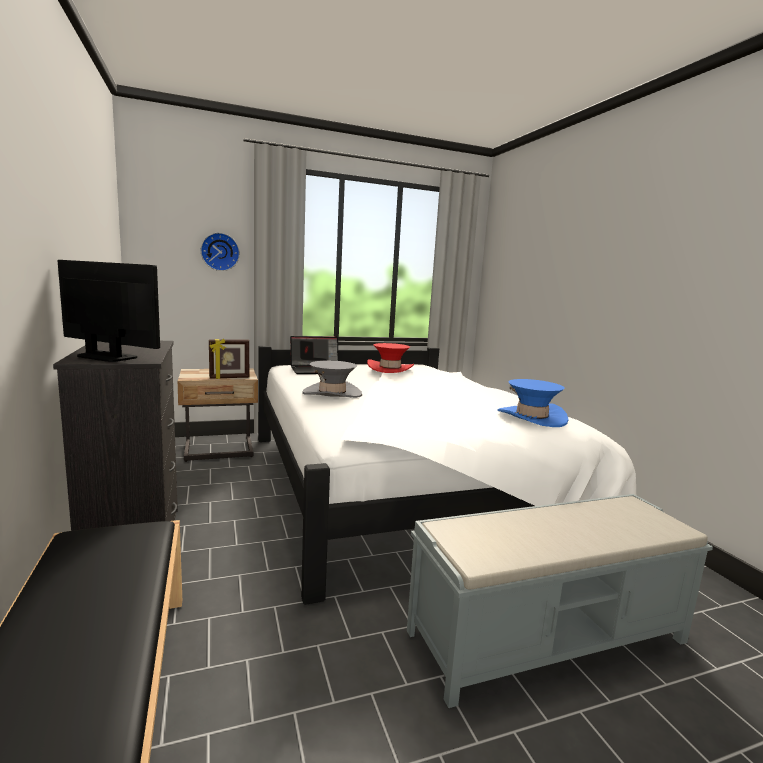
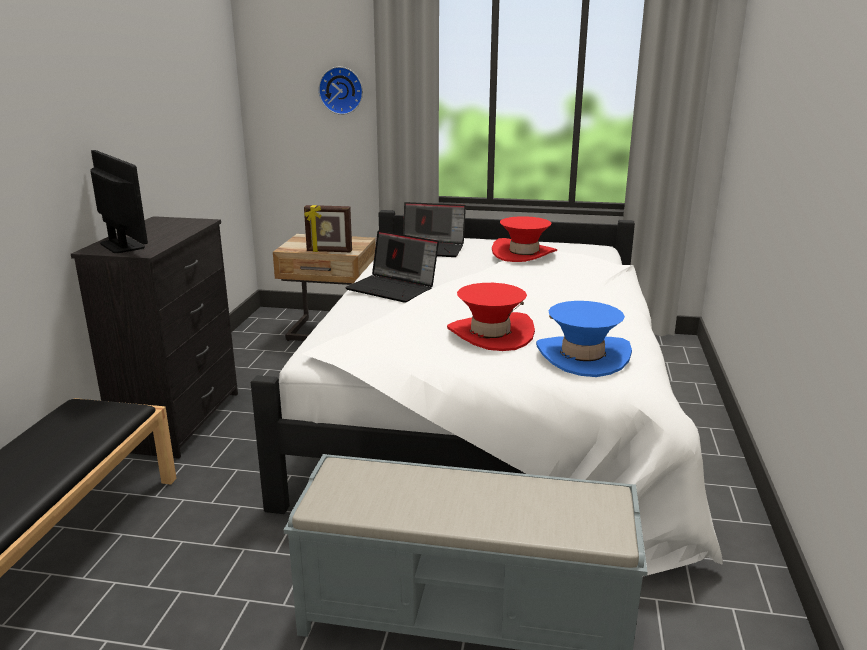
camera: 30 degrees right, 10 degrees up
(332, 393) = (393, 288): grey hat -> laptop
(455, 411) = (490, 334): none -> red hat

